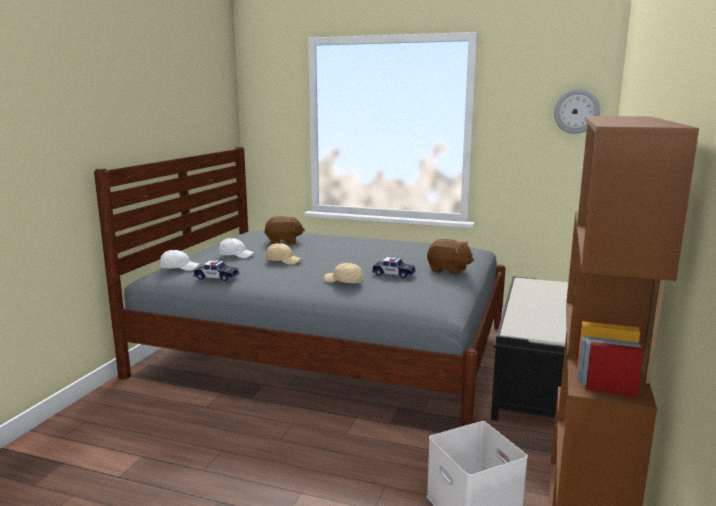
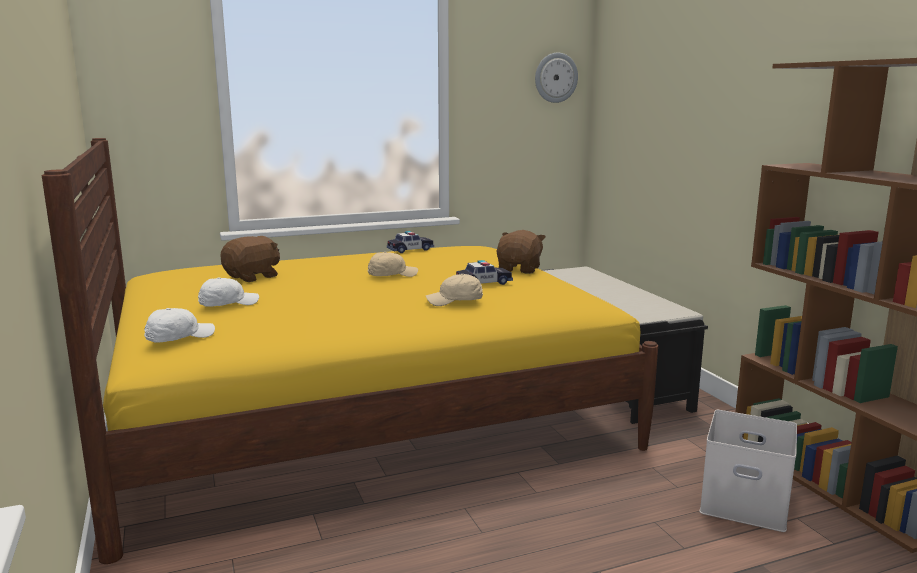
camera: 40 degrees left, 0 degrees up
(216, 277) = (276, 335): toy car -> toy car (410, 249)
(283, 261) = (318, 297): beige cap -> beige cap (391, 275)
(328, 350) = (363, 415): grey bed -> yellow bed
(448, 270) = (520, 269): brown plush toy -> brown plush toy turned 60 degrees counterclockwise

